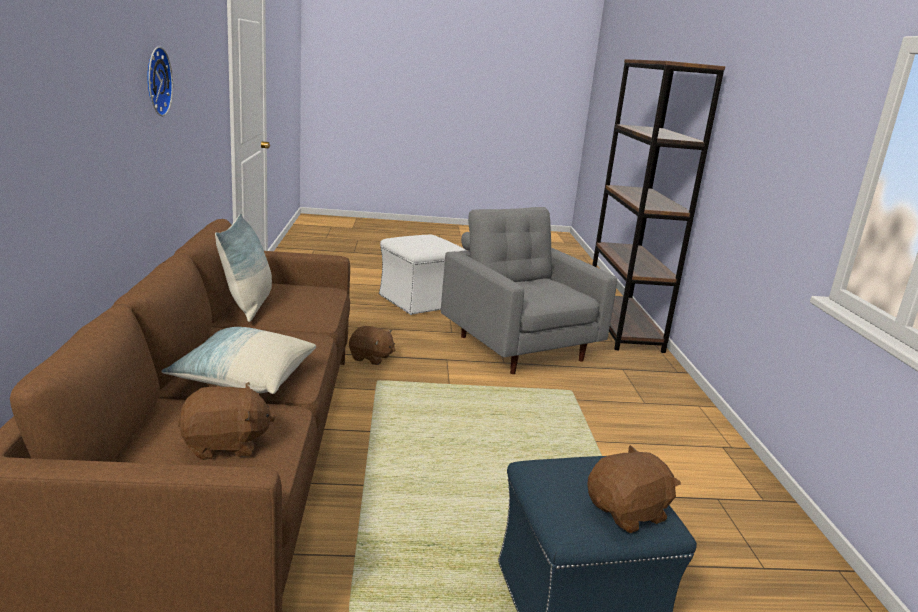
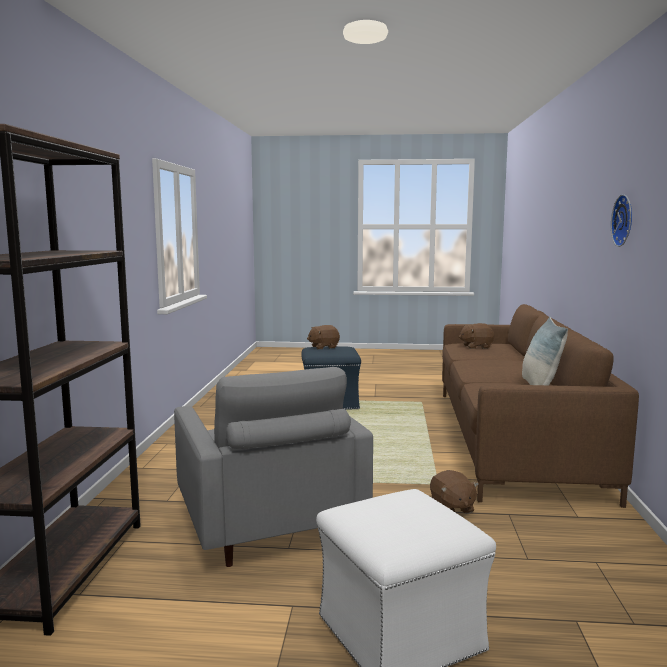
camera: 170 degrees left, 10 degrees down
(244, 378) = (492, 360): pillow -> none
(371, 358) = (452, 508): brown plush toy -> brown plush toy turned 135 degrees counterclockwise

